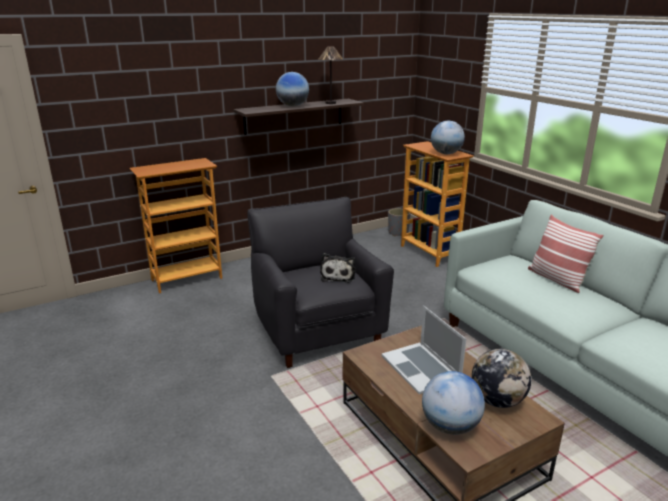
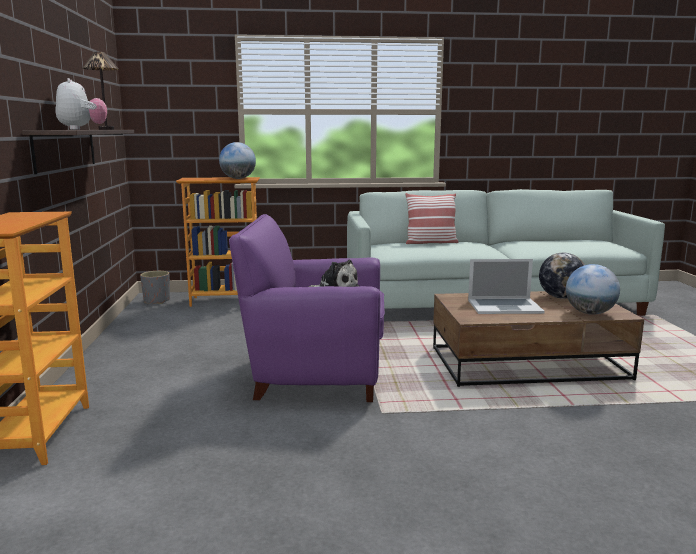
camera: 65 degrees left, 10 degrees down
(292, 106) = (82, 129): globe -> plush toy
(318, 331) = (315, 374): black armchair -> purple armchair

